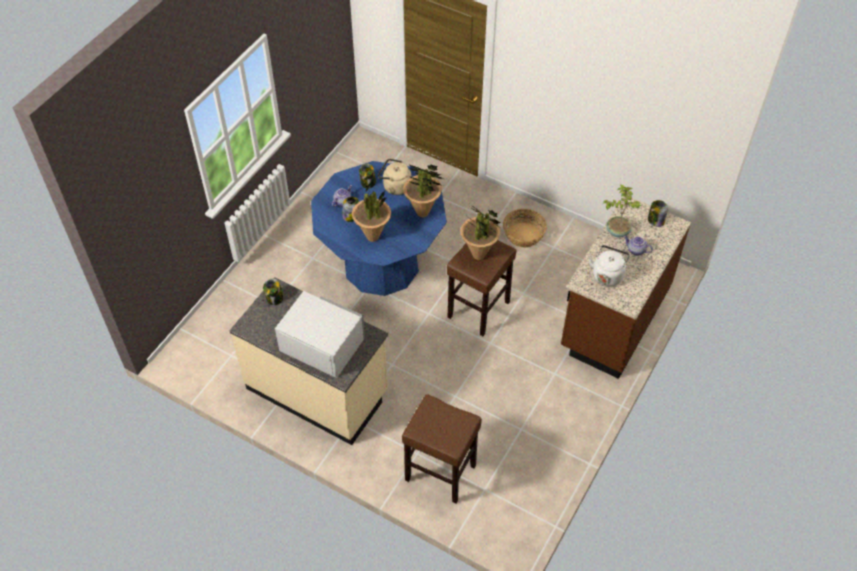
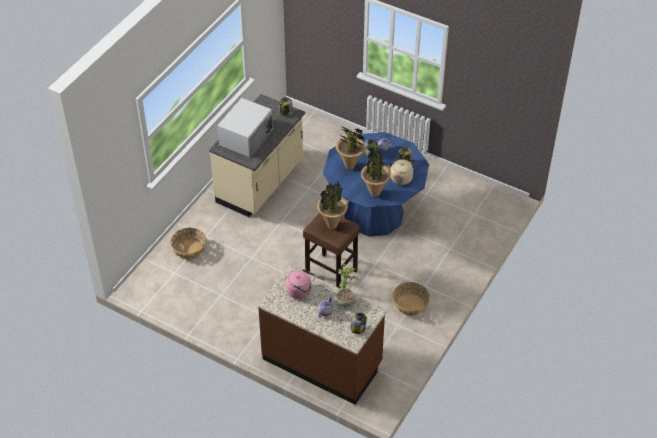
camera: 90 degrees right, 5 degrees down
(441, 473) = (189, 249): brown stool -> basket
(607, 274) = (300, 291): white kettle -> pink kettle

